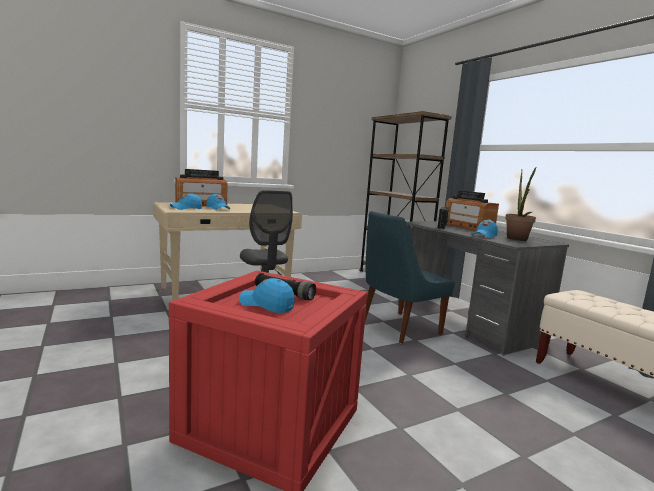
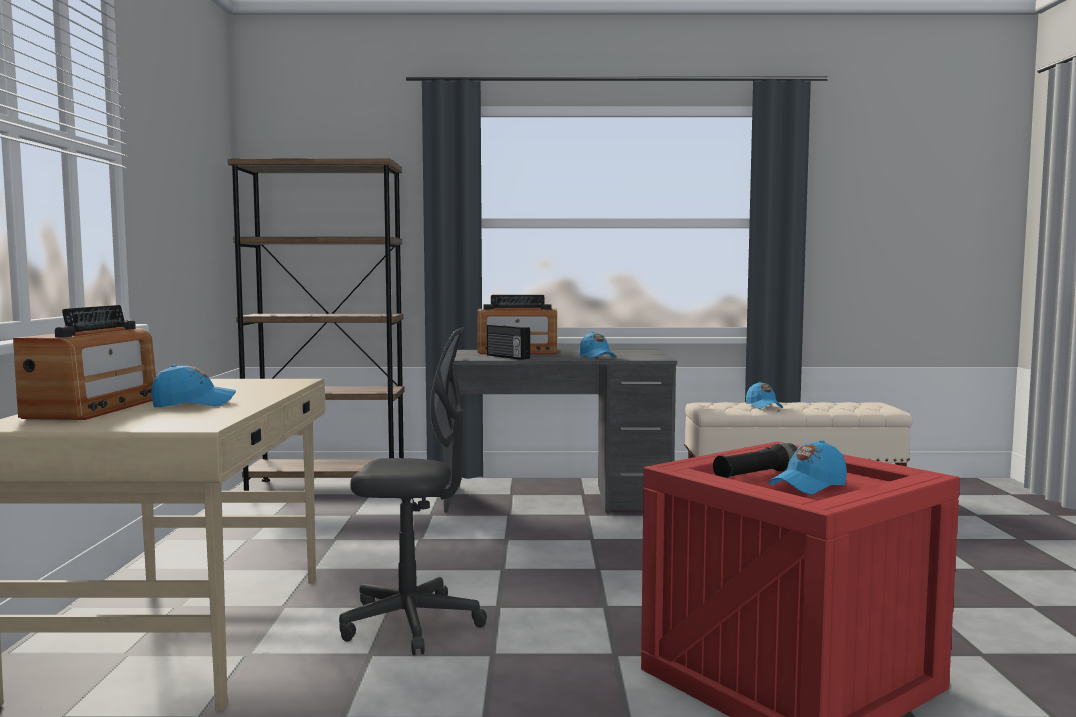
camera: 60 degrees left, 5 degrees down
(186, 208) = (165, 418): blue cap -> blue cap (763, 406)
(398, 328) = (541, 537): blue chair -> none
(517, 239) = (626, 354): potted plant -> none

